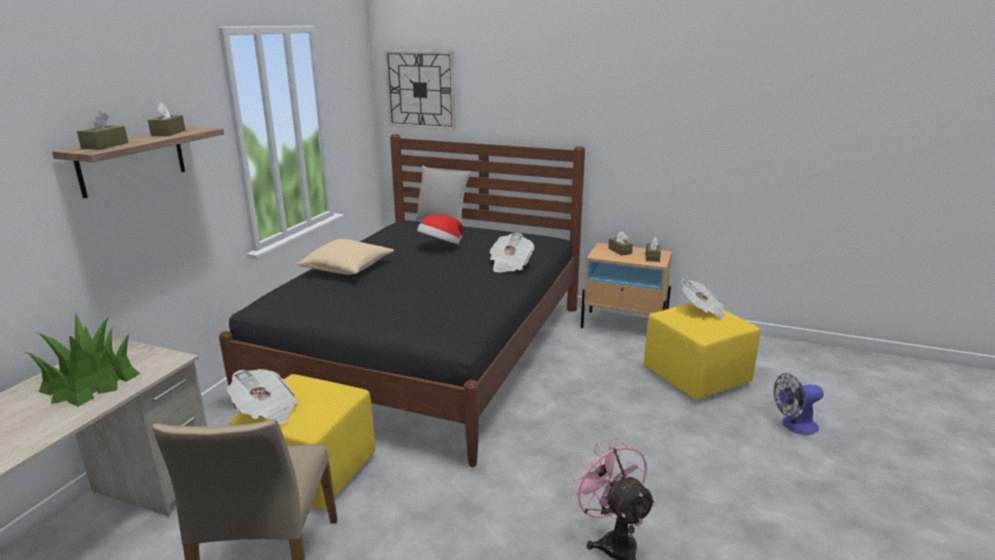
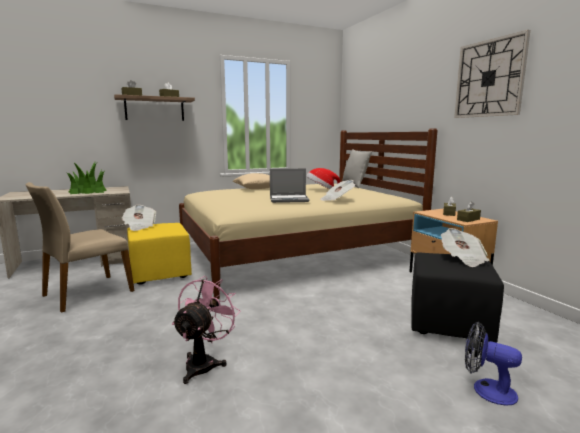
camera: 45 degrees right, 10 degrees down
(420, 89) = (358, 100): wall clock -> wall clock (489, 78)
(429, 351) = (295, 254): black bed -> beige bed
(464, 284) = (289, 199): none -> laptop
(697, 377) = (449, 324): yellow ottoman -> black ottoman

